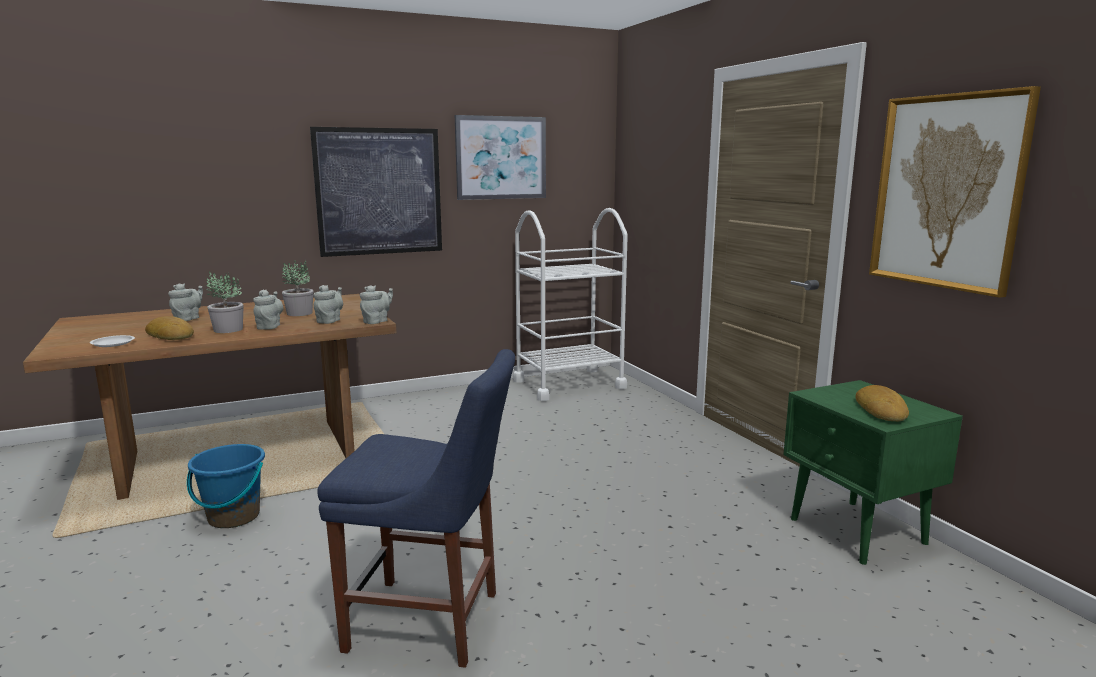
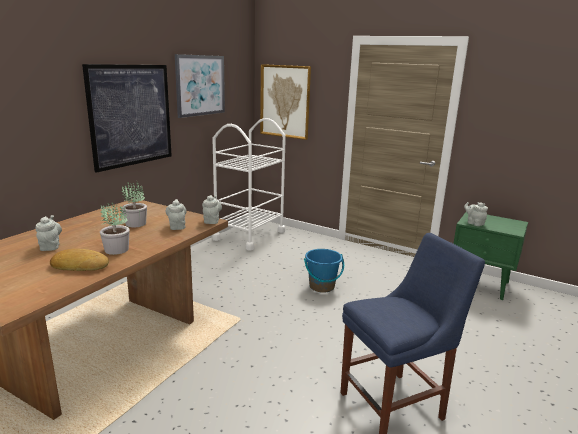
camera: 35 degrees left, 5 degrees up
(112, 343) = (45, 286): white plate -> none
(233, 517) = (177, 394): blue bucket -> blue bucket (322, 287)
(269, 326) = (143, 240): grey teapot -> grey teapot (474, 223)
(882, 410) = (503, 226): bread -> none
(947, 192) = (519, 117): picture -> picture (285, 101)

